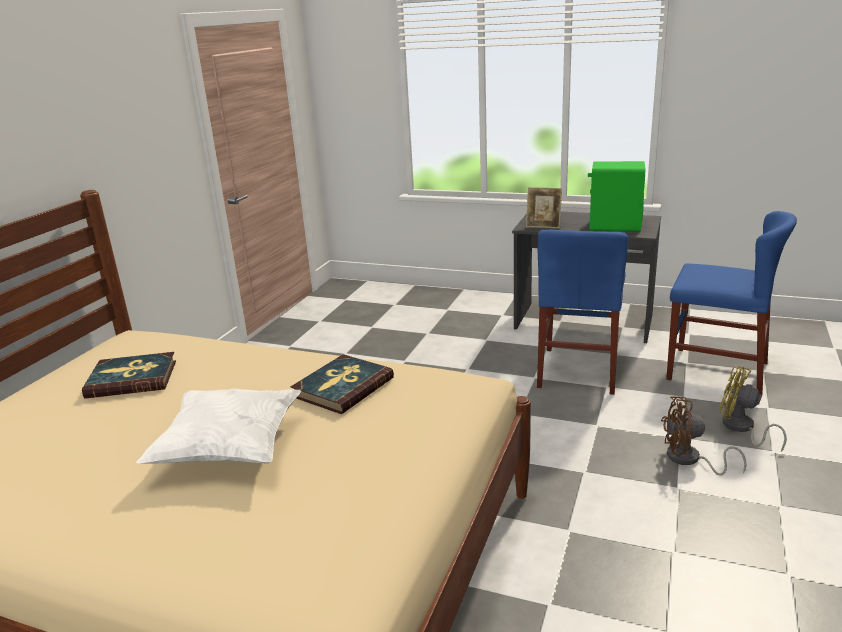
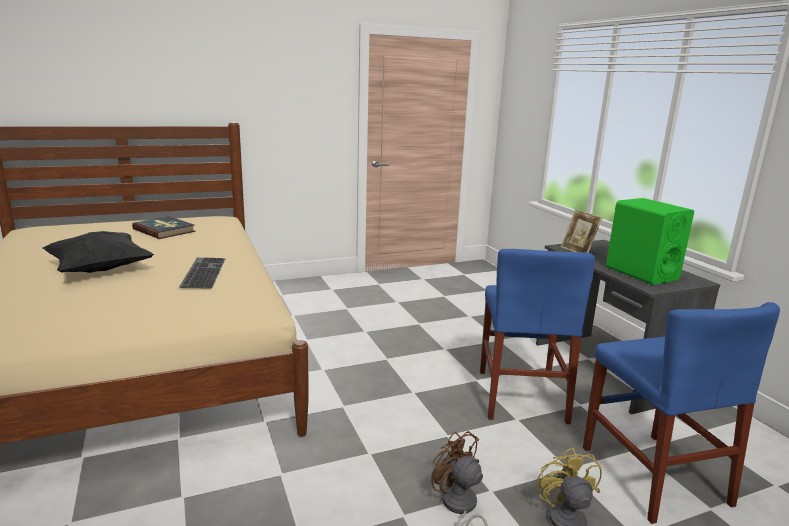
camera: 45 degrees right, 5 degrees down
(229, 449) = (100, 270): white pillow -> black pillow
(343, 387) = (202, 272): book -> keyboard
(578, 370) = (521, 395): blue chair -> blue chair turned 60 degrees counterclockwise

